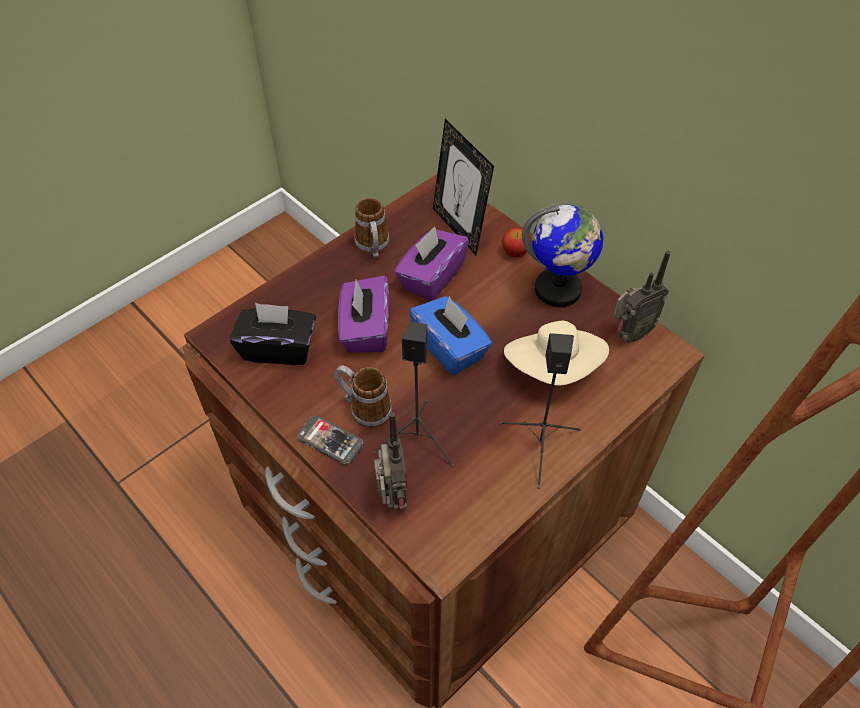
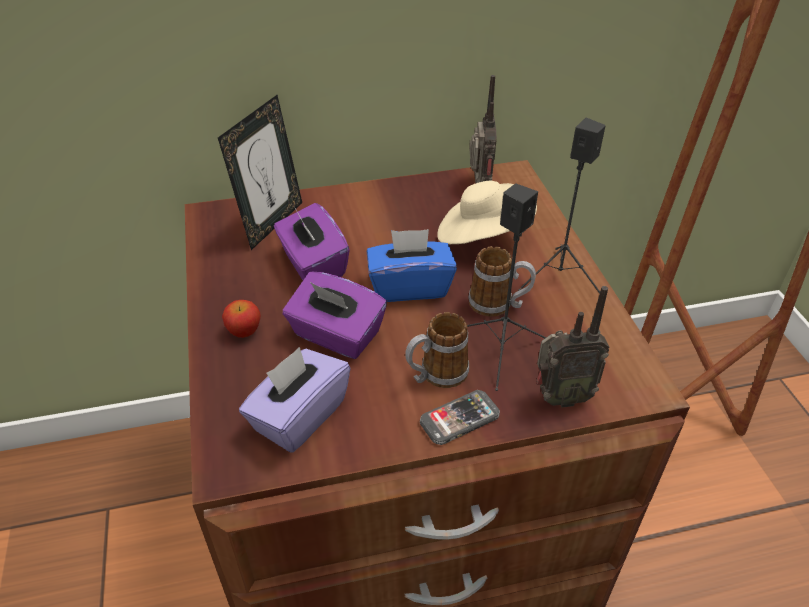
camera: 60 degrees left, 10 degrees down
(278, 348) = (299, 416): black tissue box -> purple tissue box
(373, 248) = (233, 288): mug -> mug (498, 305)
(392, 498) = (560, 397): radio -> radio turned 150 degrees clockwise
(459, 229) = (271, 223): picture frame -> picture frame turned 60 degrees counterclockwise
(515, 252) = (335, 203): apple -> apple (244, 331)
(558, 290) = (400, 199): globe -> none

